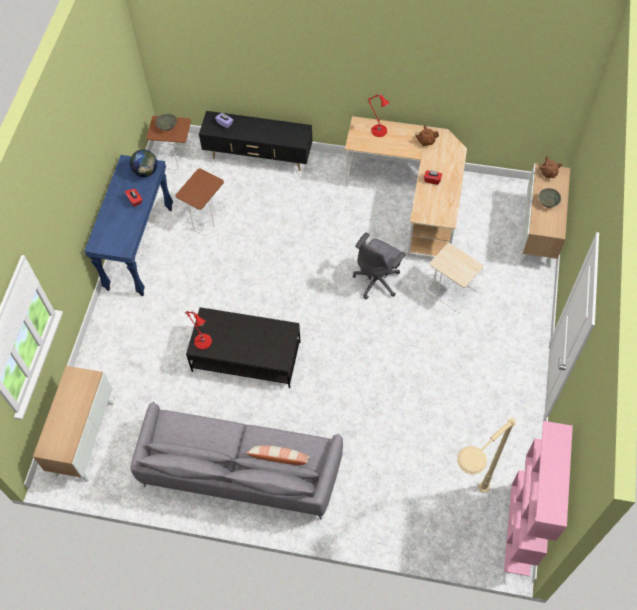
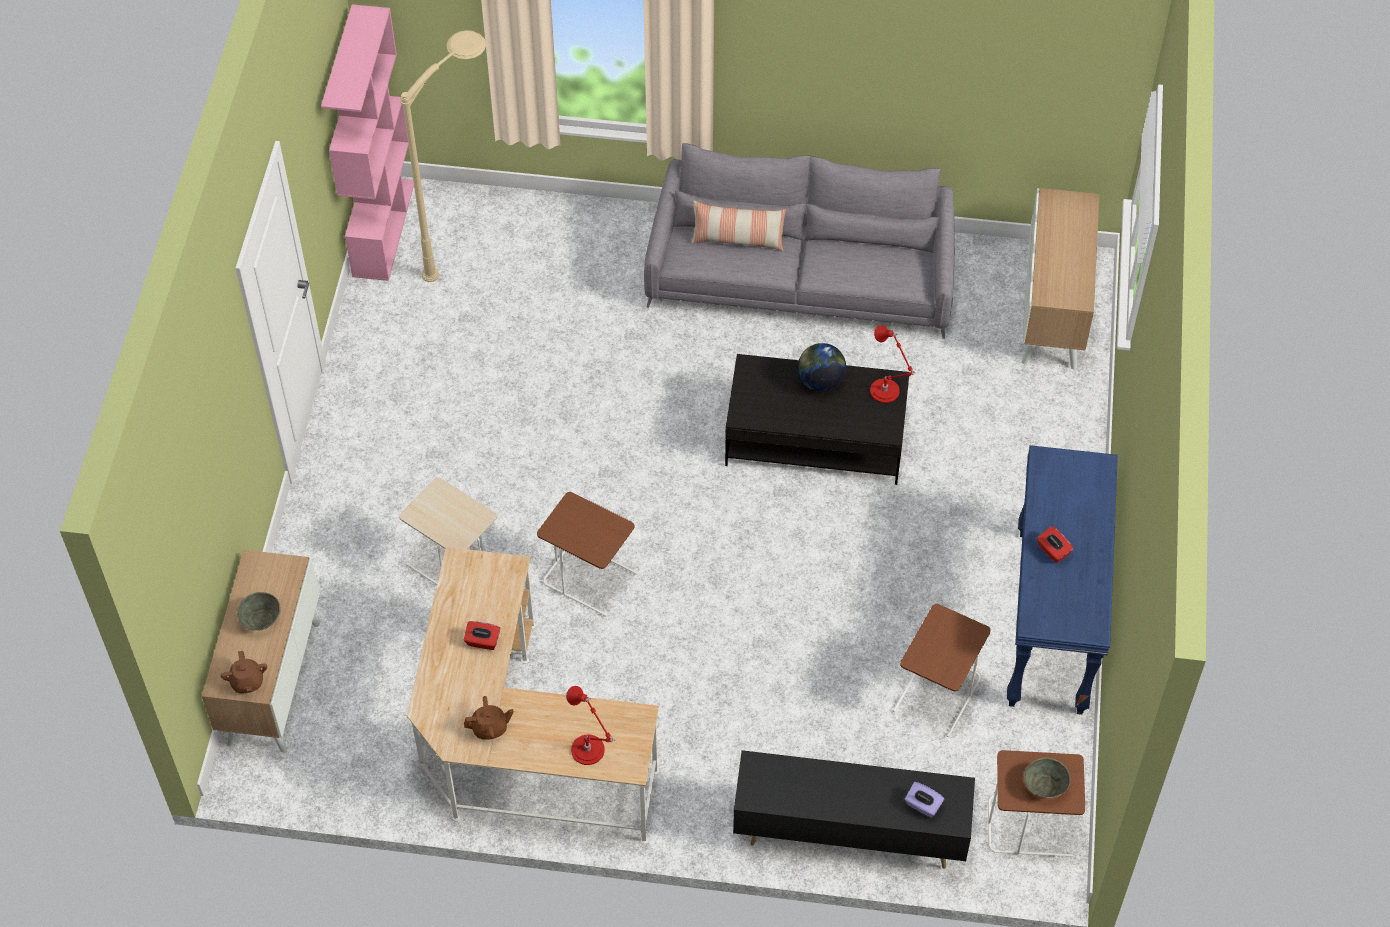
camera: 175 degrees right, 5 degrees down
(146, 172) = (1048, 610): globe -> globe (820, 381)
(377, 280) = (590, 578): grey office chair -> brown side table

